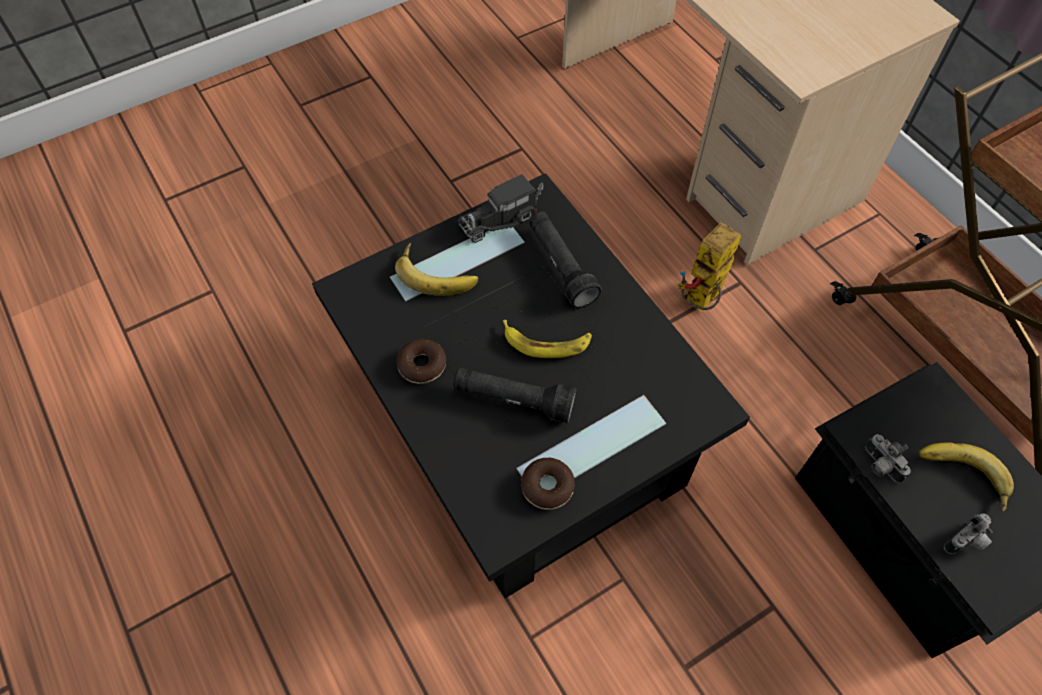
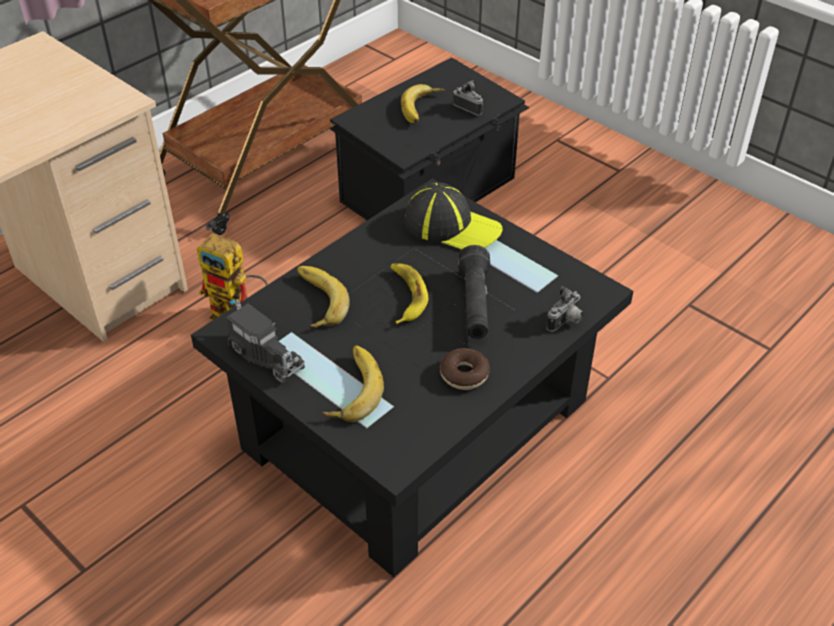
camera: 105 degrees left, 15 degrees down
(547, 487) = (544, 271): donut -> none
(560, 266) = (315, 301): black flashlight -> banana
(649, 412) = (452, 226): none -> cap
(879, 466) = (428, 143): camera -> camera (566, 322)

